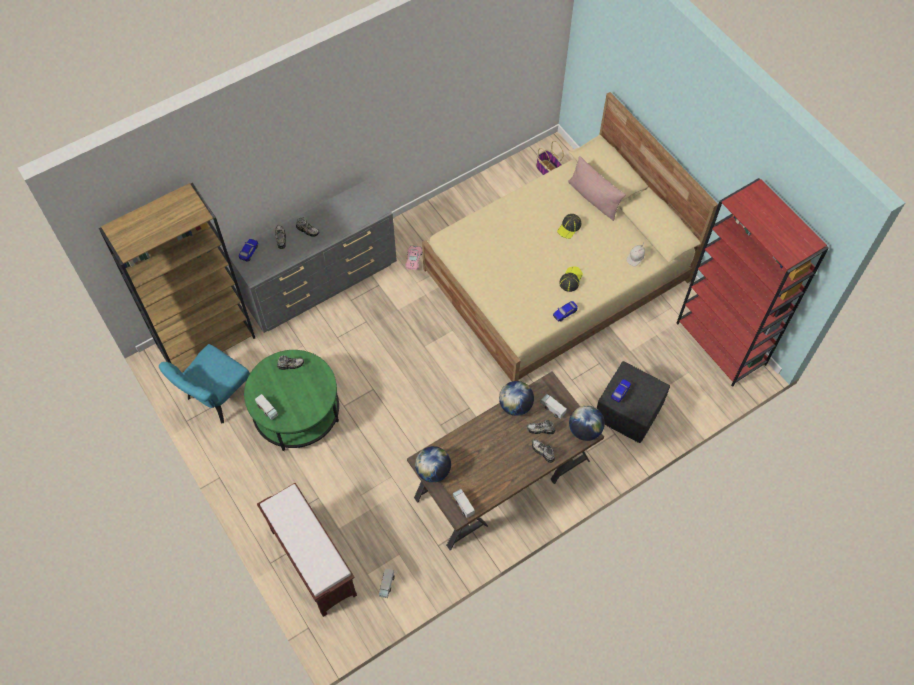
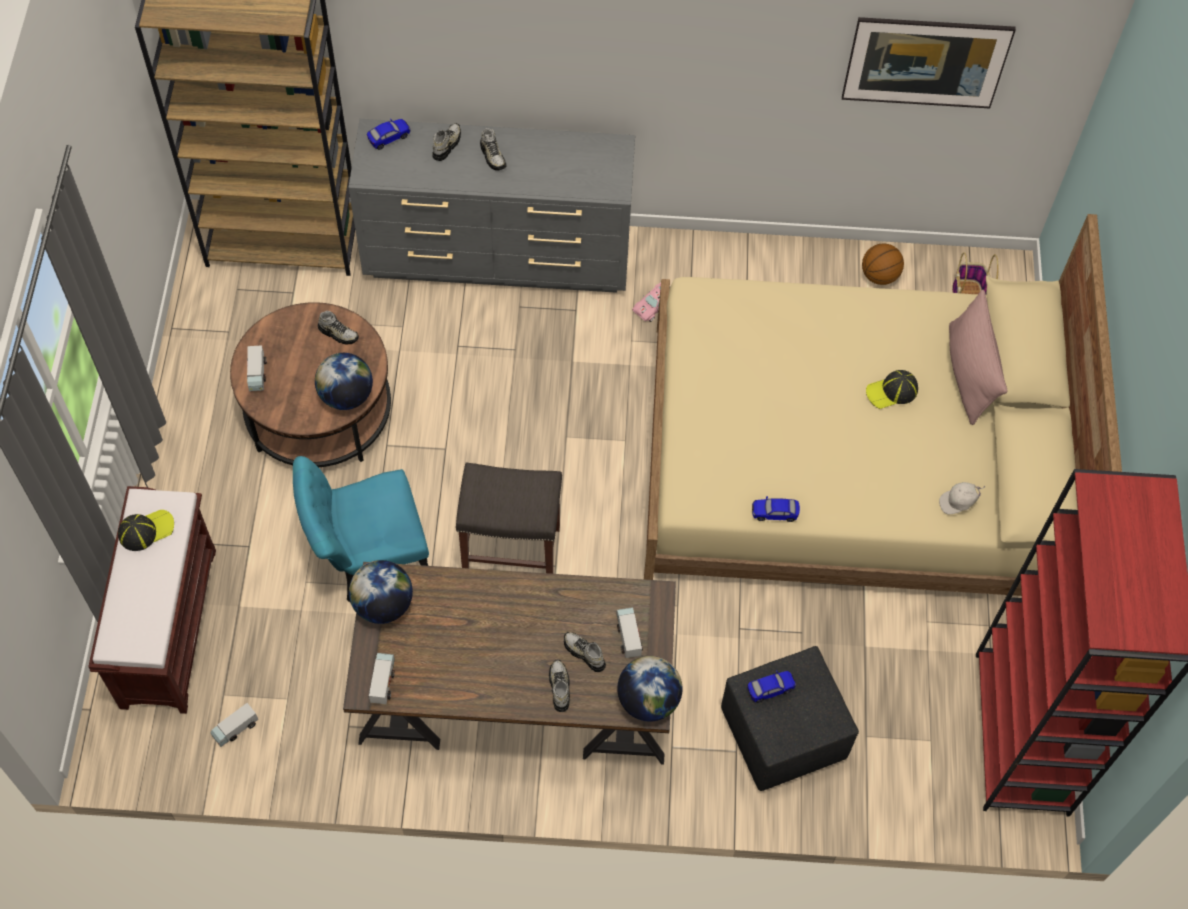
camera: 35 degrees right, 0 degrees up
(216, 399) = (232, 324): turquoise chair -> turquoise chair (368, 557)
(296, 412) = (319, 411): green coffee table -> brown coffee table
(444, 414) = (513, 551): none -> grey stool
(492, 75) = (920, 81): none -> picture
(502, 183) = (879, 276): none -> basketball
(515, 406) = (578, 594): globe -> globe (346, 396)
(570, 279) = (827, 469): cap -> cap (146, 530)

